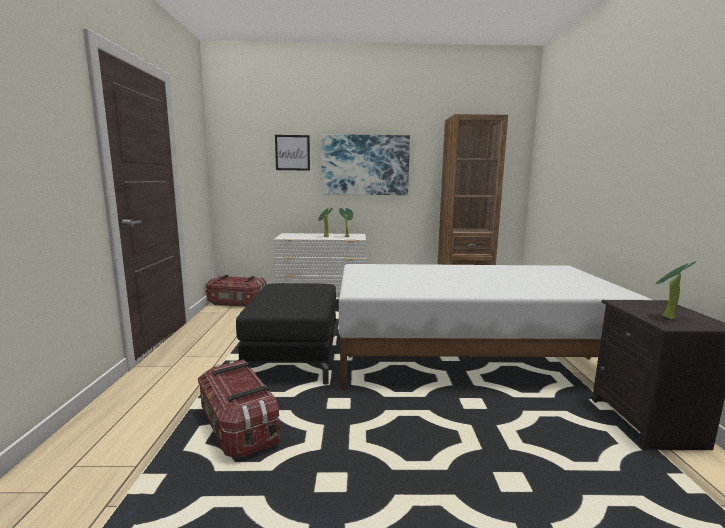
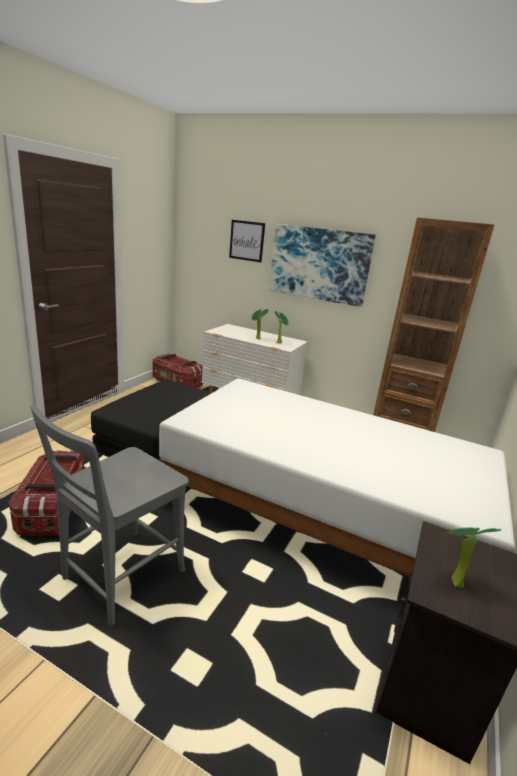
camera: 25 degrees right, 10 degrees up
(375, 452) = (118, 578): none -> grey chair

